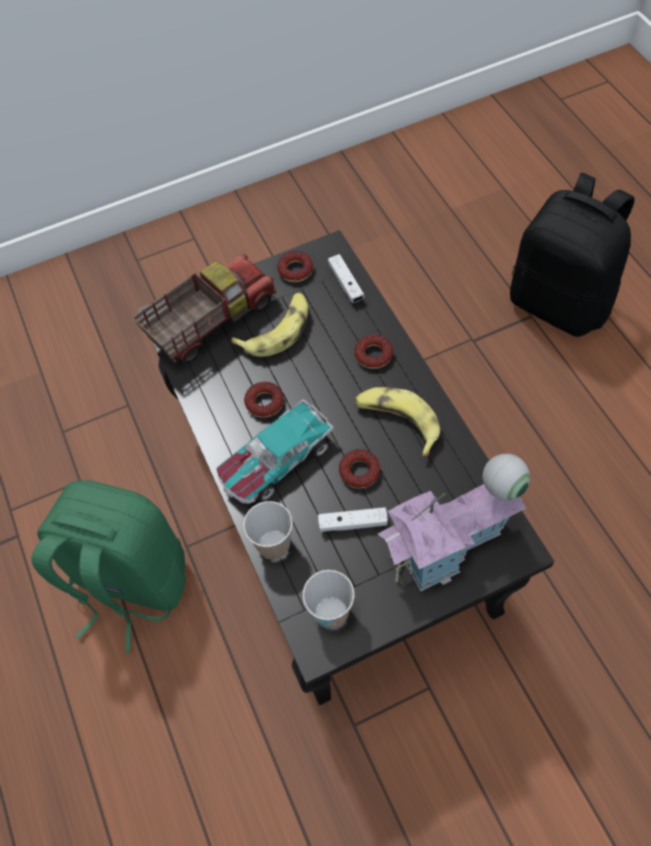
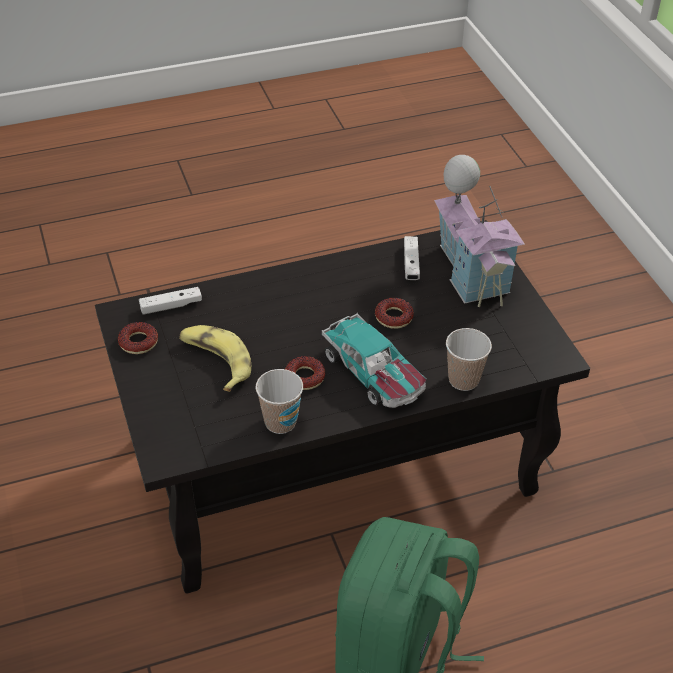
camera: 90 degrees left, 15 degrees down
(210, 322) = (187, 416): toy truck -> none
(331, 613) = (529, 347): cup -> cup (280, 422)
(353, 523) = (445, 326): white game controller -> white game controller (411, 264)
(373, 354) = (266, 295): donut -> none
(397, 421) = (345, 288): banana -> none
(560, 303) = (139, 266): black backpack -> none

